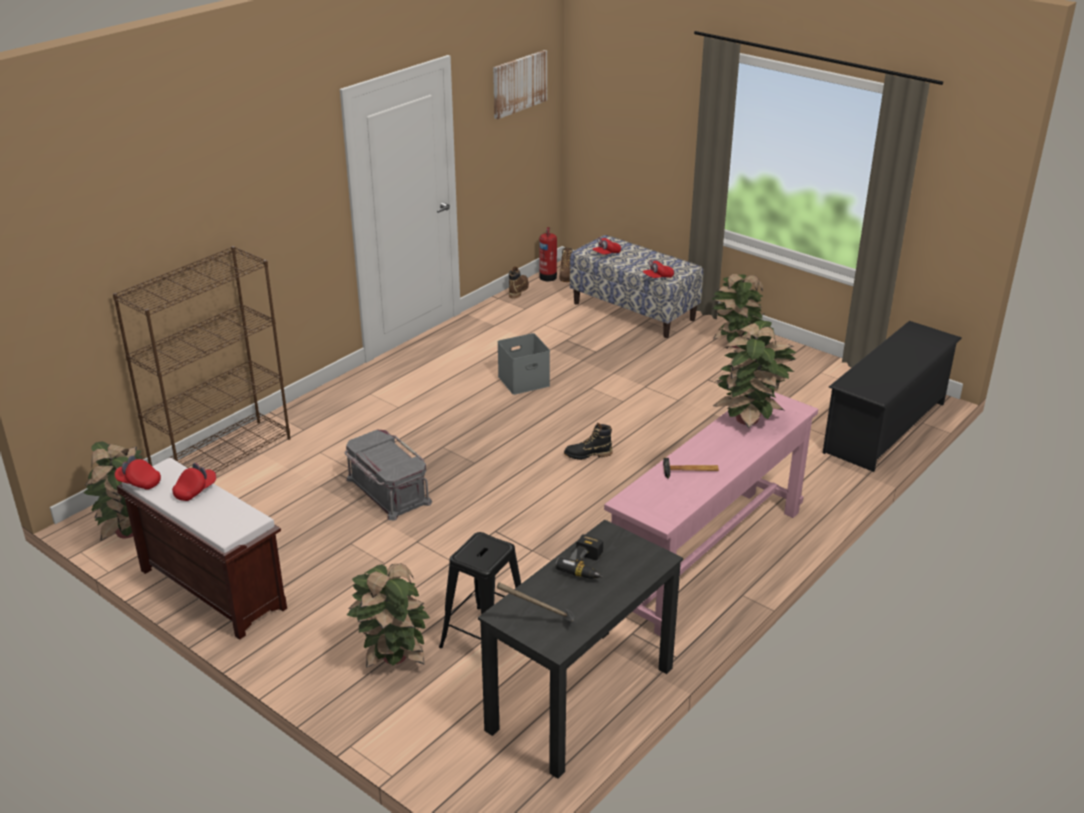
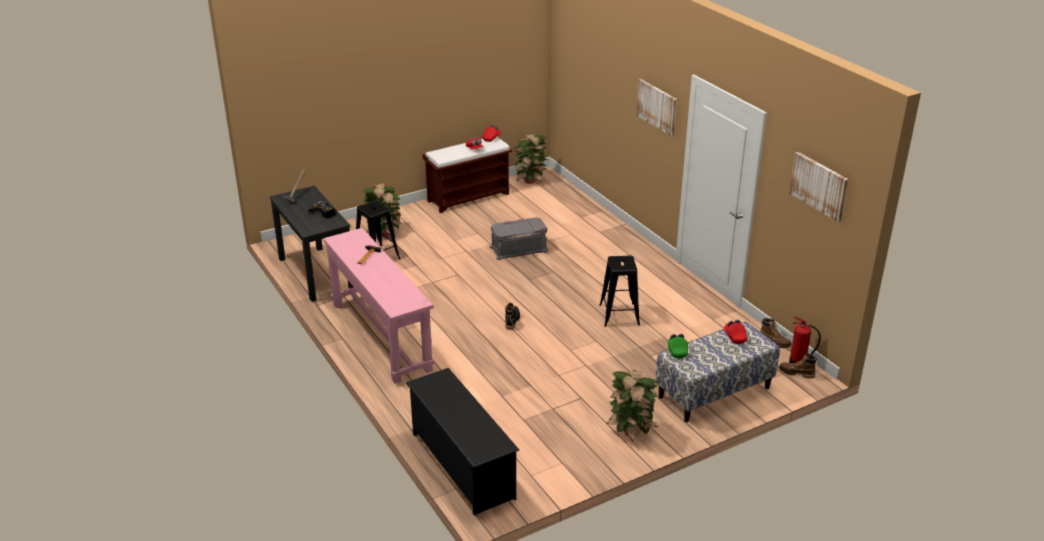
camera: 110 degrees right, 0 degrees up
(223, 457) = (583, 207): brown bookcase -> none
(291, 185) = (657, 107): none -> picture
(523, 381) = (619, 315): grey storage box -> black stool
(658, 277) = (677, 351): red cap -> green cap
(750, 419) = (399, 289): potted plant -> none

